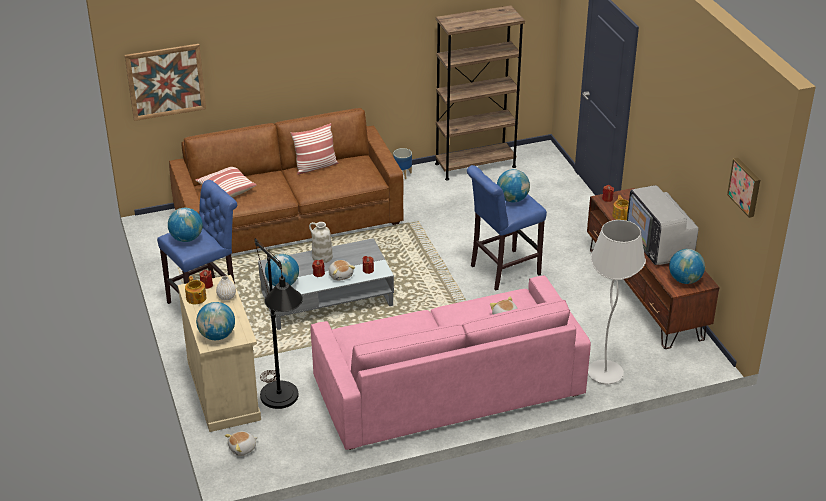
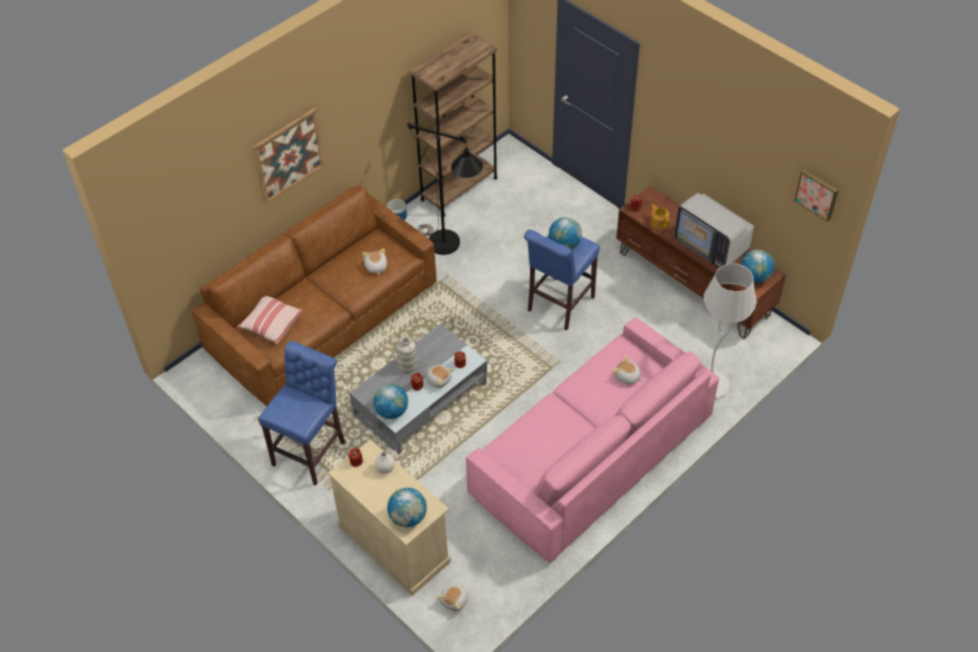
camera: 25 degrees left, 15 degrees up
(166, 81) = (175, 240): picture -> picture (288, 156)
(186, 238) = (291, 409): globe -> none
(196, 298) = (357, 481): teapot -> none
(282, 403) = (457, 534): black floor lamp -> black floor lamp (450, 247)
(315, 167) = (339, 262): pillow -> none
(342, 178) = (376, 267): none -> plush toy

